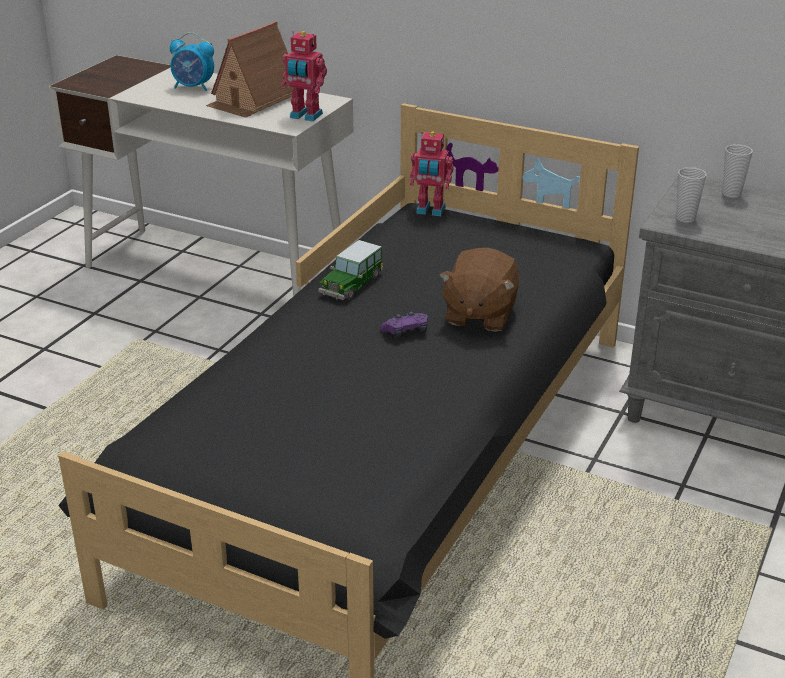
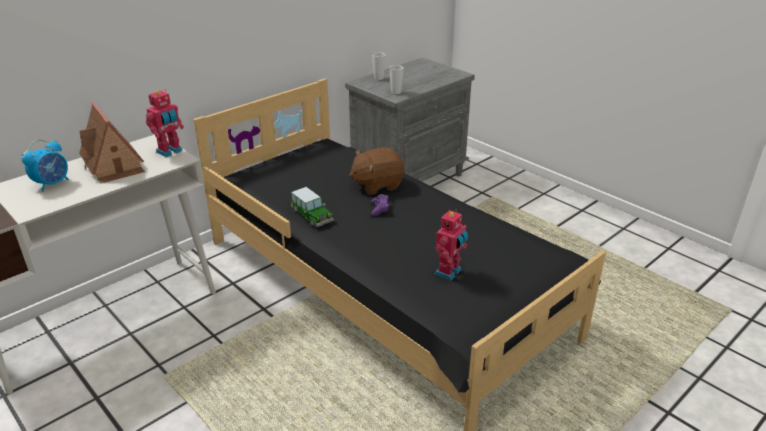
camera: 70 degrees left, 0 degrees up
(430, 211) = (241, 174): toy robot -> toy robot (449, 272)
(479, 315) = (377, 184): brown plush toy -> brown plush toy turned 120 degrees clockwise

